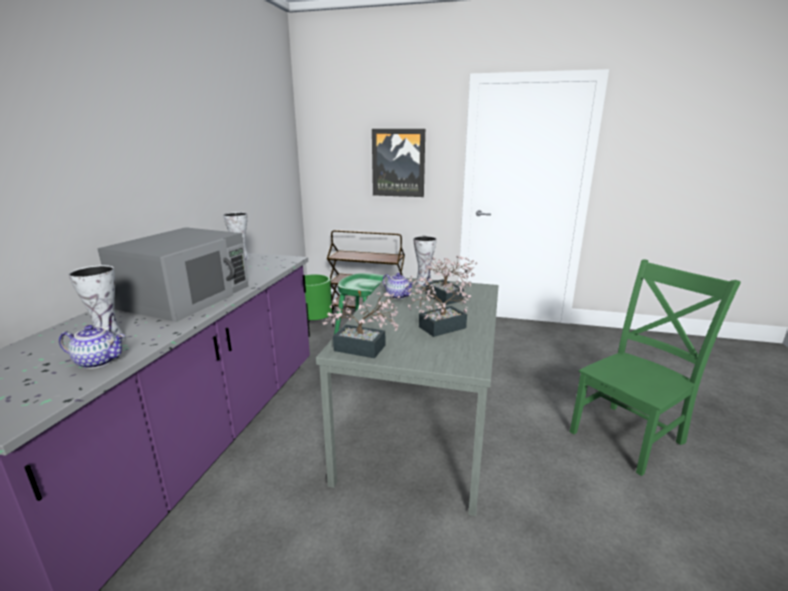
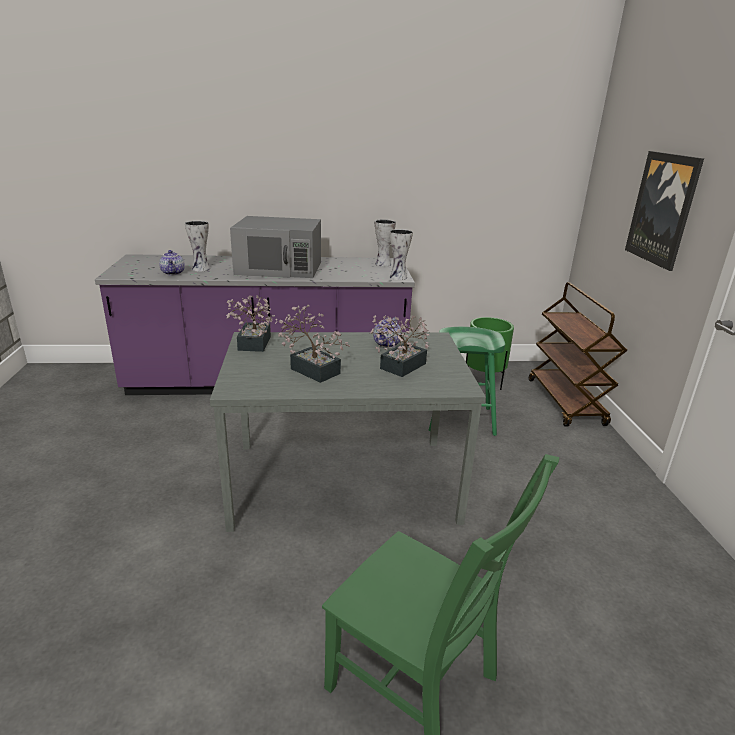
camera: 70 degrees right, 5 degrees up
(424, 282) = (445, 352): vase -> vase (399, 277)

